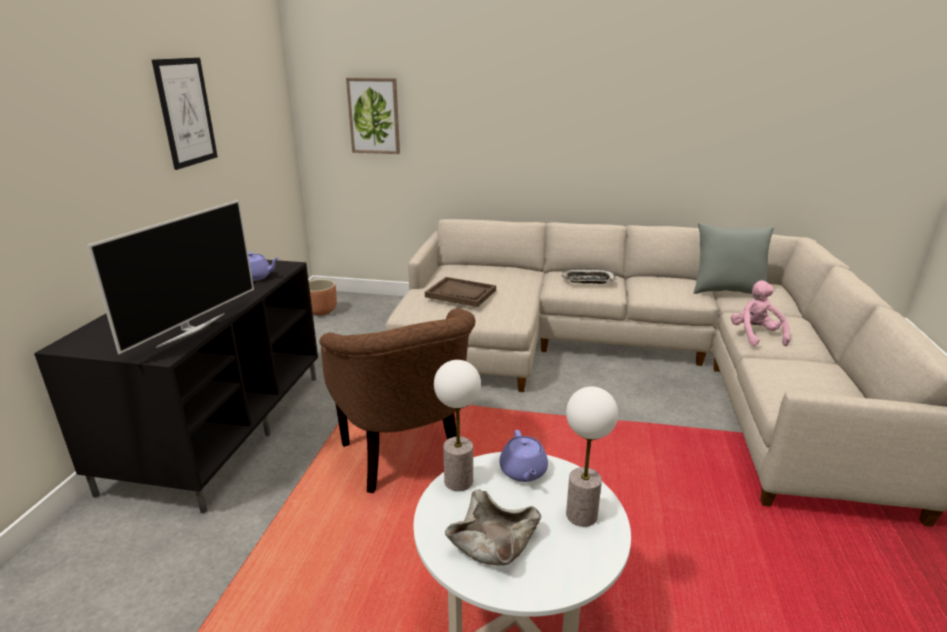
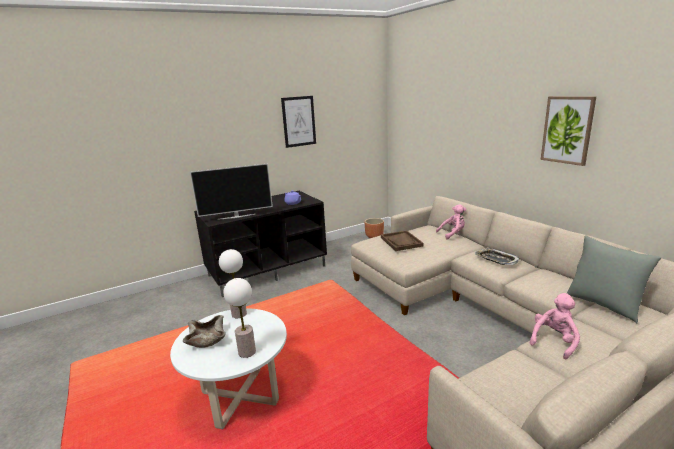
camera: 50 degrees right, 5 degrees down
(374, 116) = (419, 126): picture -> picture (567, 130)
(406, 458) = (304, 315): brown armchair -> none
(496, 266) = (453, 234): none -> pink plush toy
(523, 472) = (263, 325): purple teapot -> none

